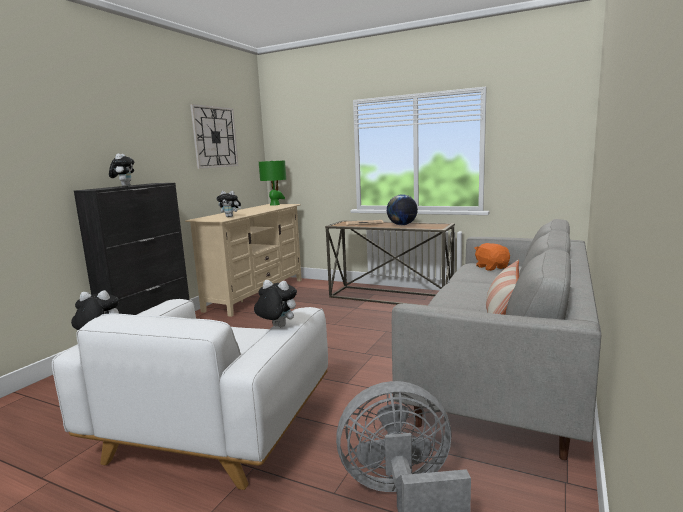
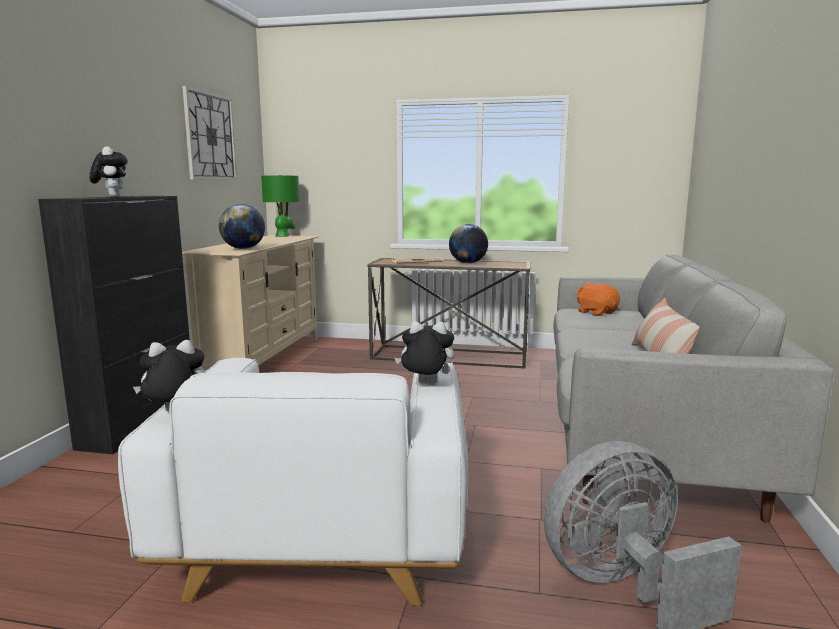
camera: 15 degrees left, 0 degrees up
(230, 217) = (243, 249): plush toy -> globe

